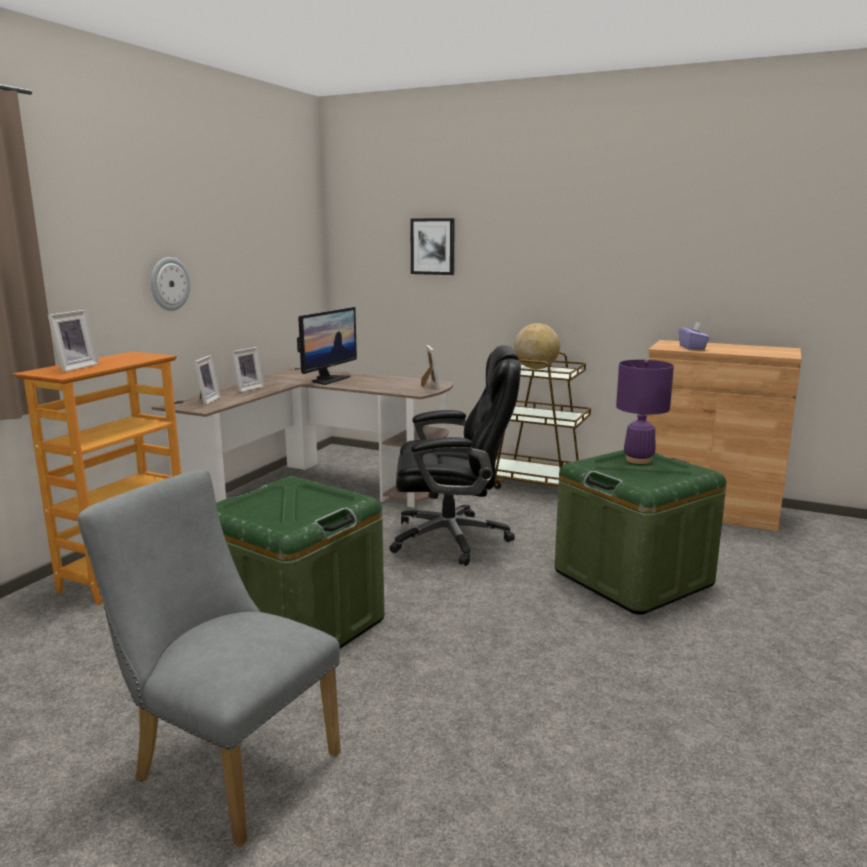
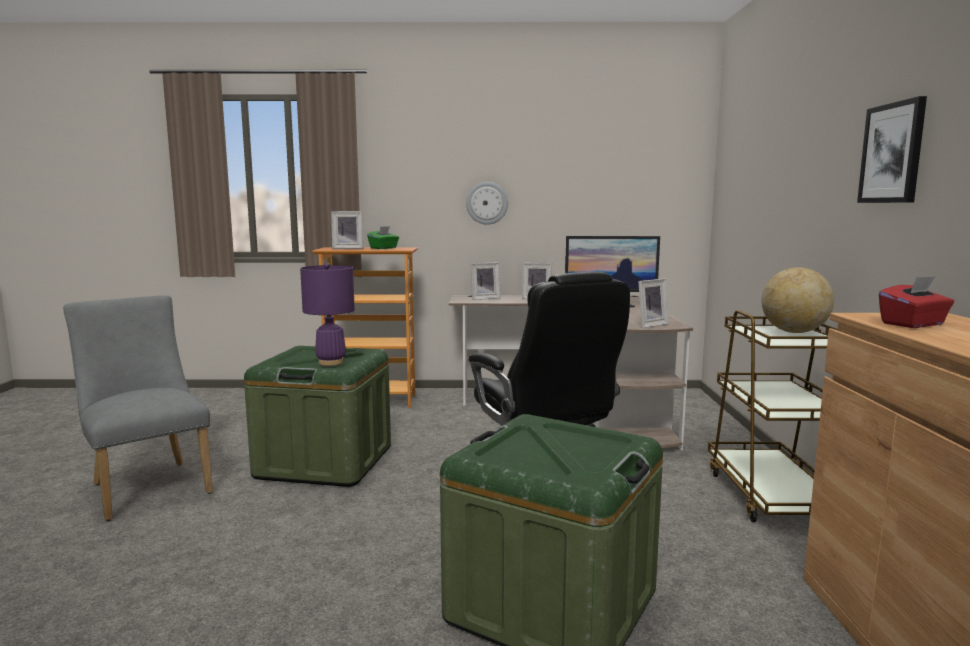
camera: 65 degrees right, 5 degrees down
(114, 359) = (383, 248): none -> green tissue box
(227, 763) = (148, 485): grey chair -> grey chair turned 45 degrees counterclockwise
(433, 246) = (768, 170): picture -> picture (892, 153)
(638, 460) = (595, 445): purple table lamp -> purple table lamp (331, 362)
(692, 347) = (913, 324): purple tissue box -> red tissue box

